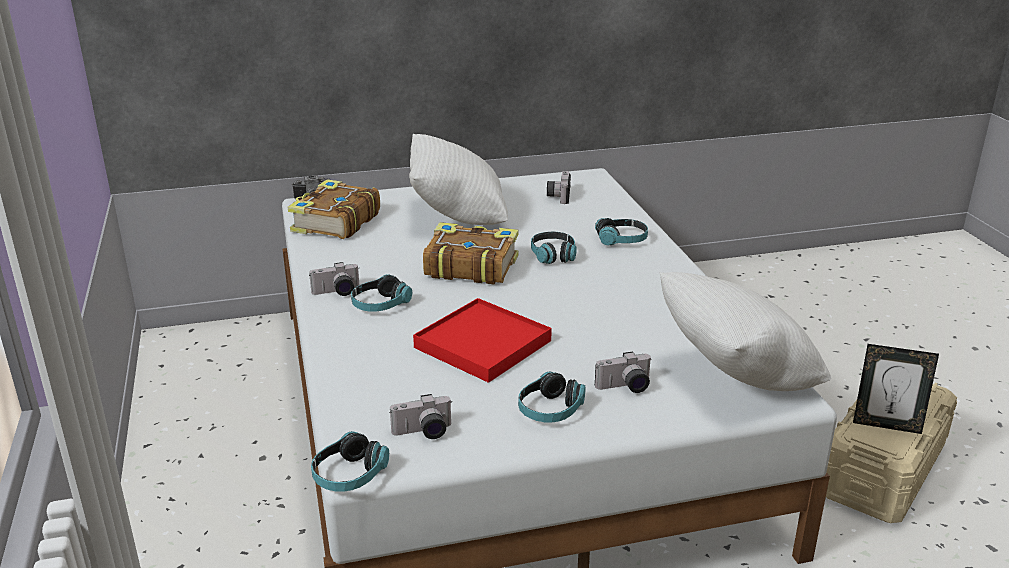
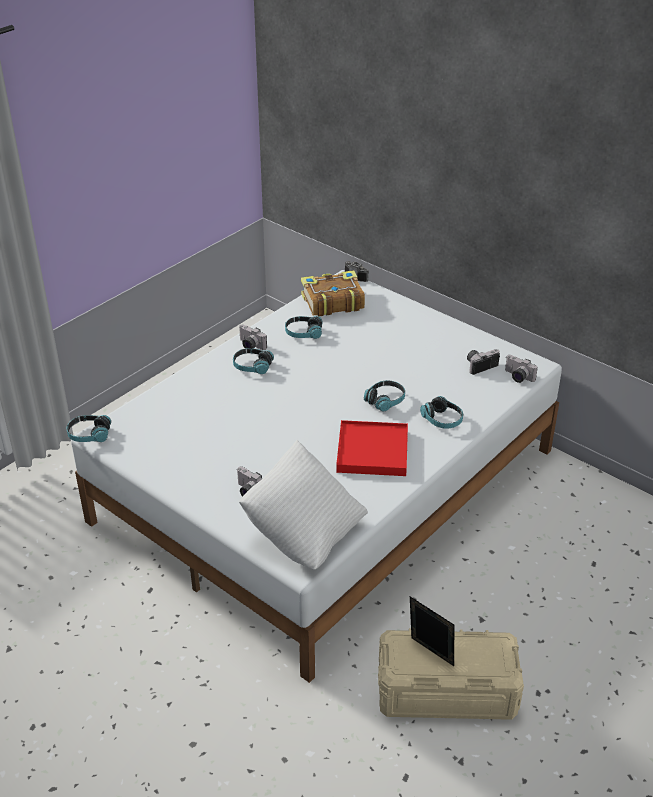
camera: 55 degrees right, 10 degrees up
(423, 433) = (142, 440): camera -> camera (517, 377)
(458, 217) = (395, 340): white pillow -> none
(470, 266) = (333, 376): book -> none
(483, 344) = (246, 421): red tray -> red tray (372, 451)
(550, 410) = (200, 474): headphones -> headphones (303, 333)
(886, 425) = (429, 654): picture frame -> picture frame turned 150 degrees clockwise

